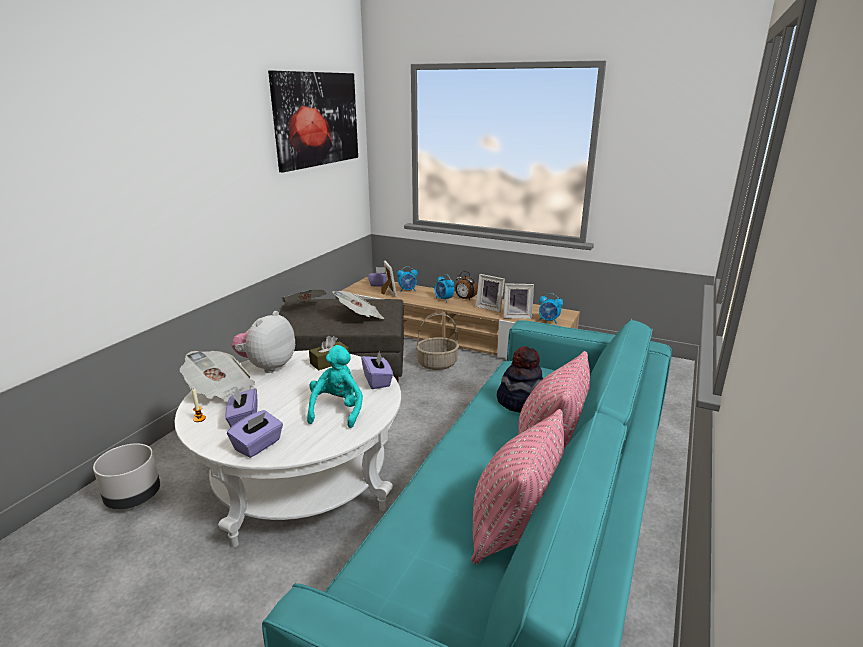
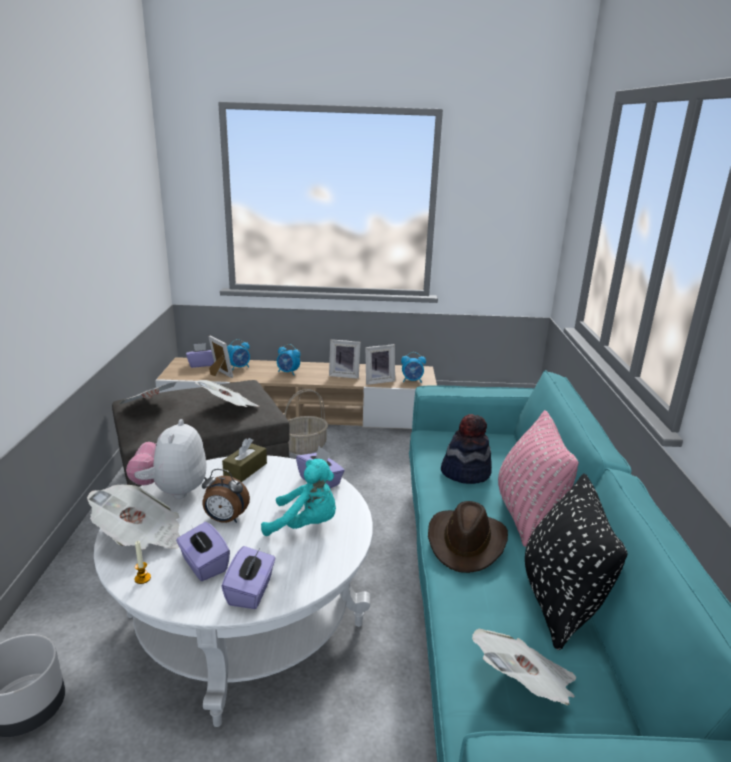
camera: 25 degrees left, 0 degrees up
(316, 119) = (120, 169): picture -> none
(337, 410) = (305, 525): turquoise plush toy -> turquoise plush toy turned 120 degrees clockwise
(417, 580) = (524, 685): none -> newspaper
(465, 299) = (310, 368): alarm clock -> alarm clock (225, 520)
(469, 457) = (466, 542): none -> brown hat
(513, 527) = (560, 602): pink pillow -> black pillow

